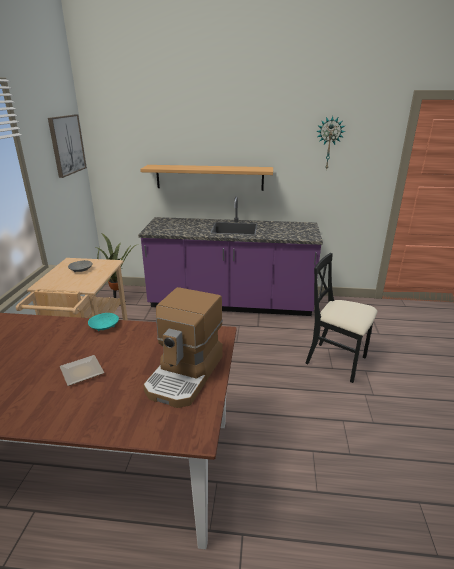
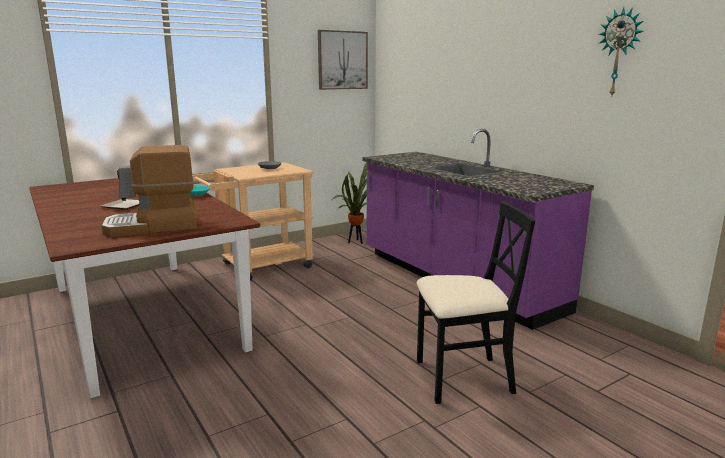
camera: 50 degrees right, 10 degrees down
(209, 177) = (471, 105): shelf -> none
(336, 361) = (462, 378): black chair -> black chair turned 90 degrees clockwise

